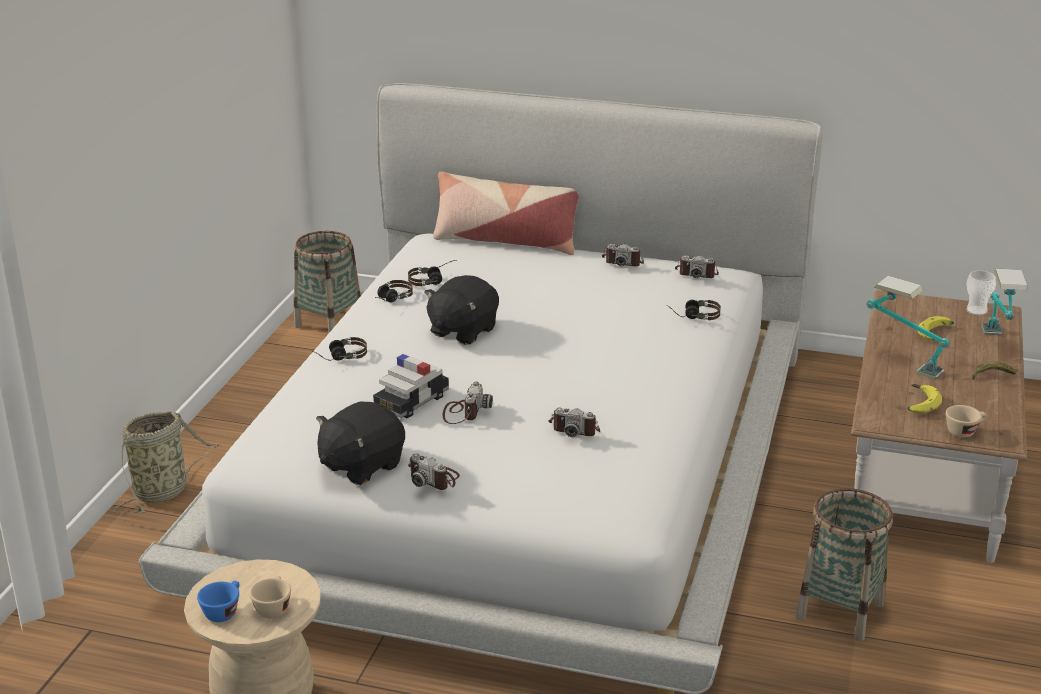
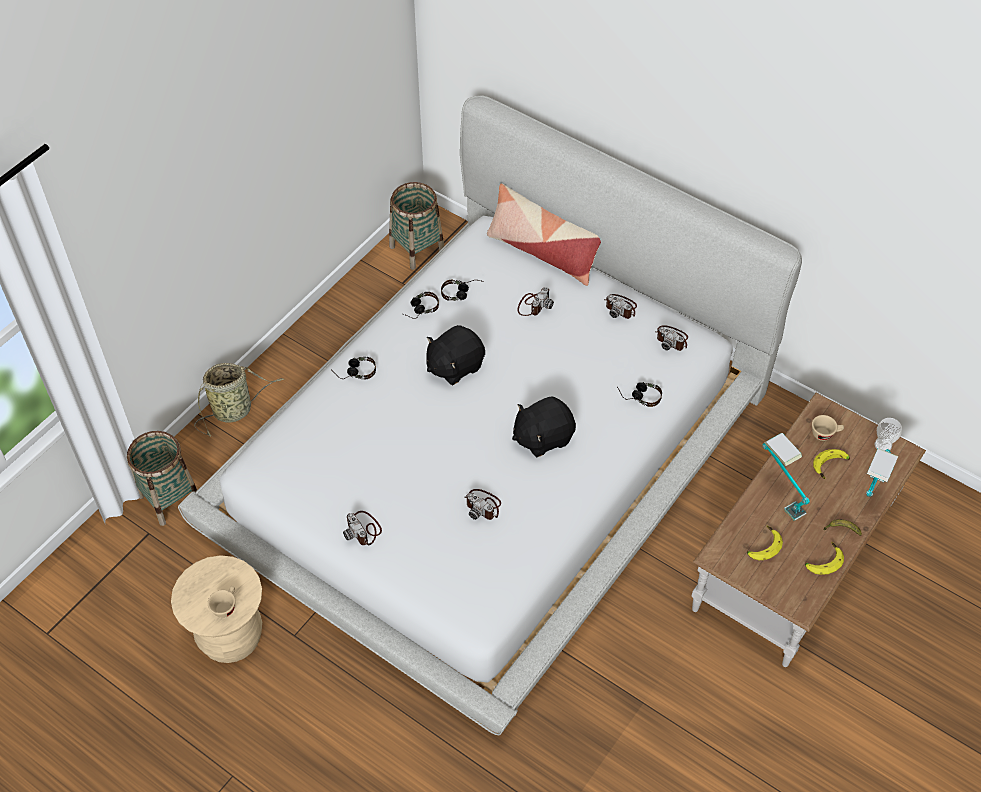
camera: 20 degrees right, 25 degrees up
(223, 611) = (195, 600): blue cup -> none
(361, 465) = (321, 499): black plush toy -> black plush toy (543, 437)
(411, 402) = (382, 441): toy car -> none
(464, 411) = (414, 463): camera -> camera (534, 305)
(840, 611) = (645, 677): basket -> basket (169, 498)
(964, 431) = (778, 588): beige cup -> beige cup (825, 433)
(992, 401) = (822, 561): none -> banana

